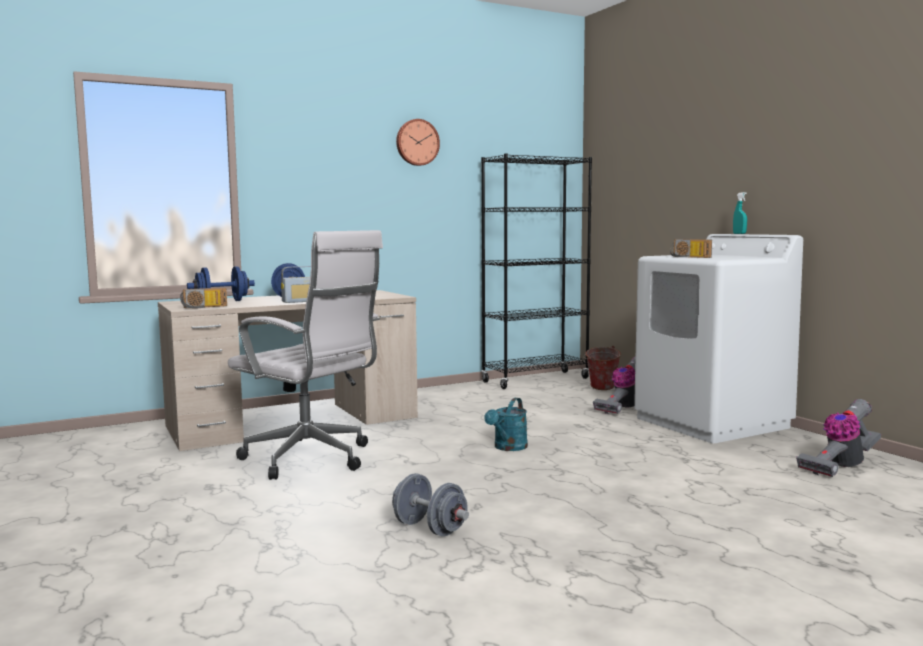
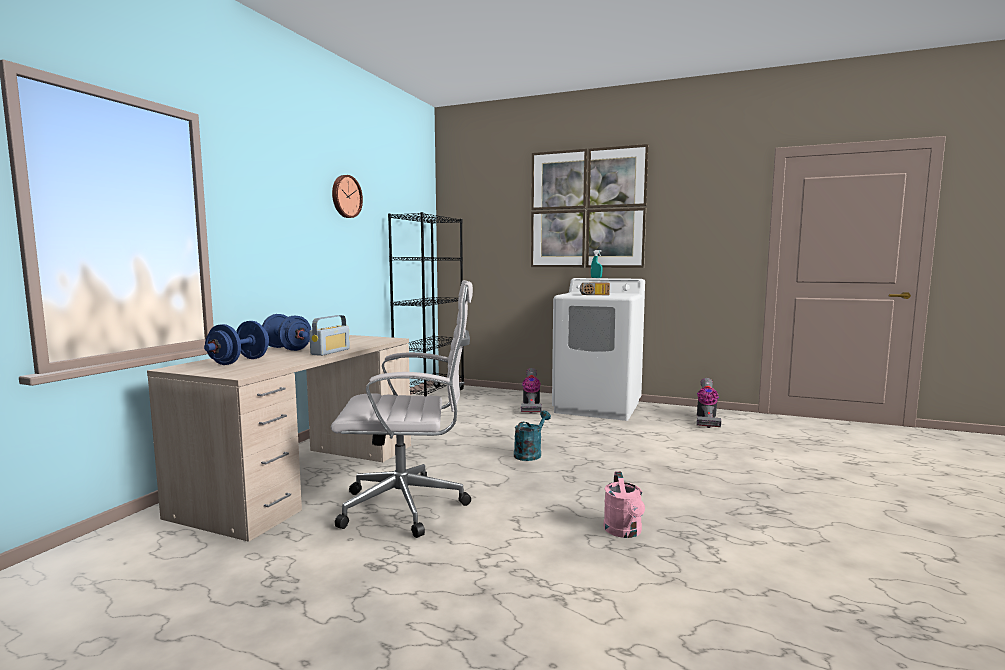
camera: 40 degrees left, 0 degrees up
(204, 307) = (255, 370): radio -> none
(429, 528) = (624, 532): grey dumbbell -> pink watering can
(508, 448) = (530, 454): turquoise watering can -> turquoise watering can turned 135 degrees counterclockwise
(601, 389) = (488, 396): bucket -> none
(736, 132) = (587, 209): none -> picture

